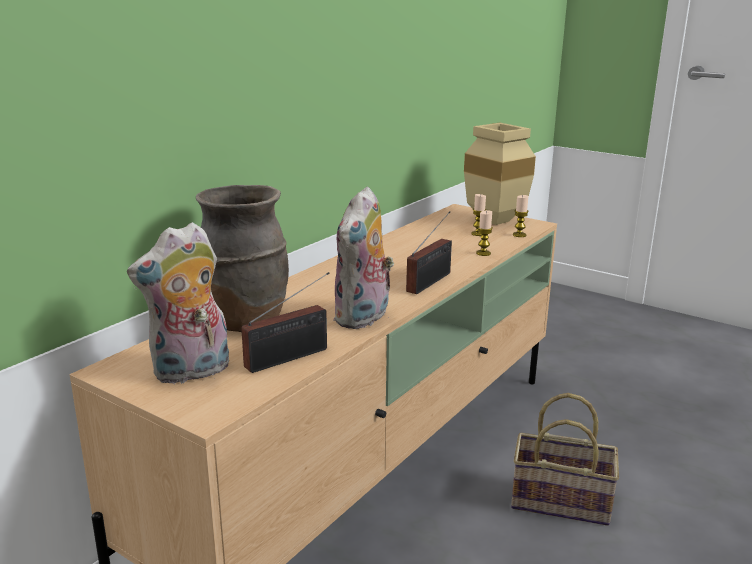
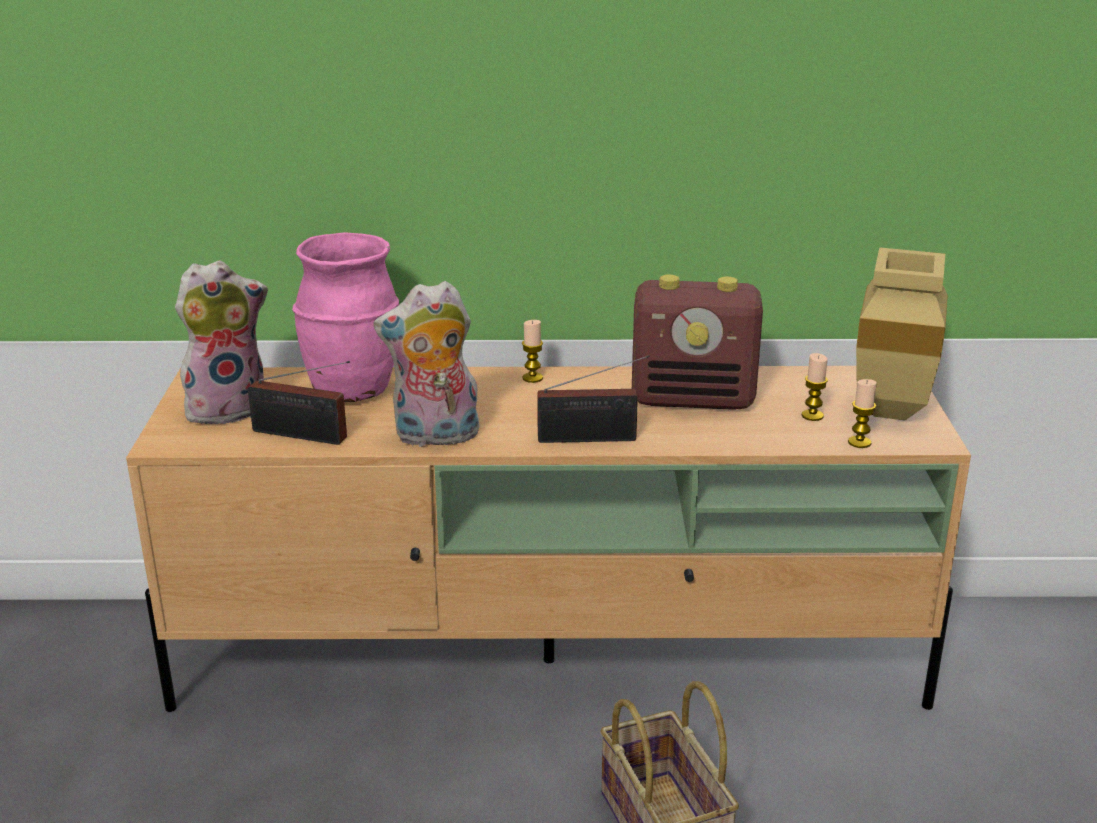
camera: 55 degrees right, 5 degrees up
(191, 372) = (228, 408): plush toy -> plush toy turned 135 degrees clockwise
(245, 323) = (352, 390): brown vase -> pink vase
(421, 248) = (694, 399): none -> radio
(483, 253) = (740, 440): candle -> candle (532, 378)

